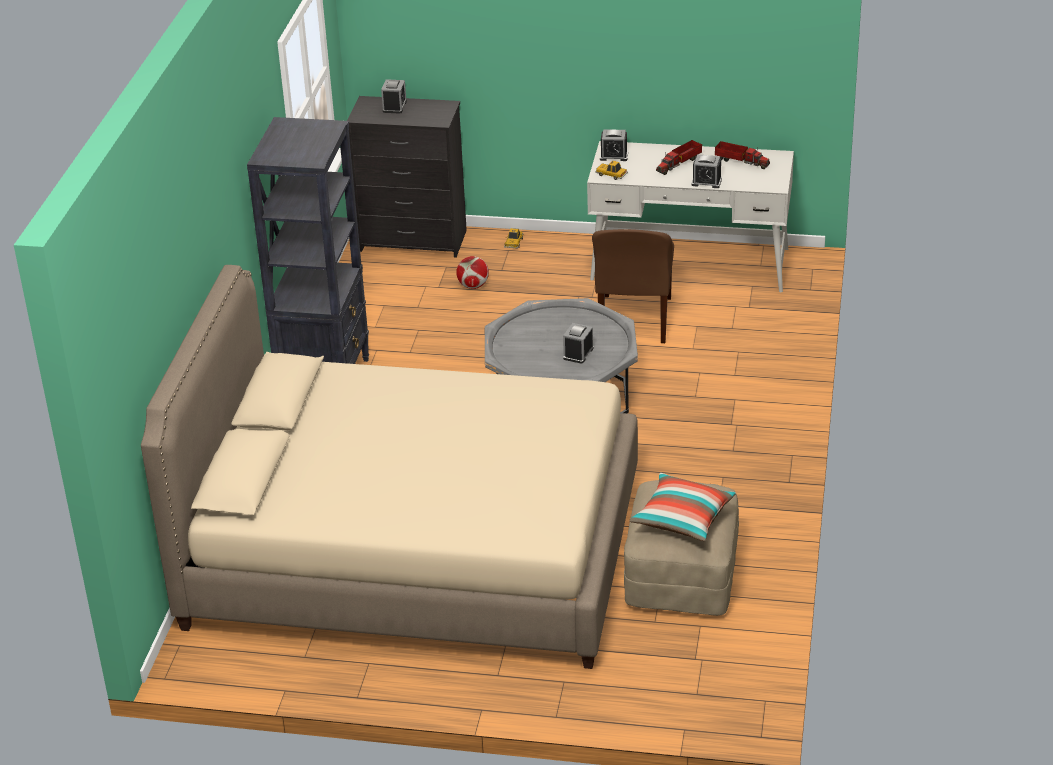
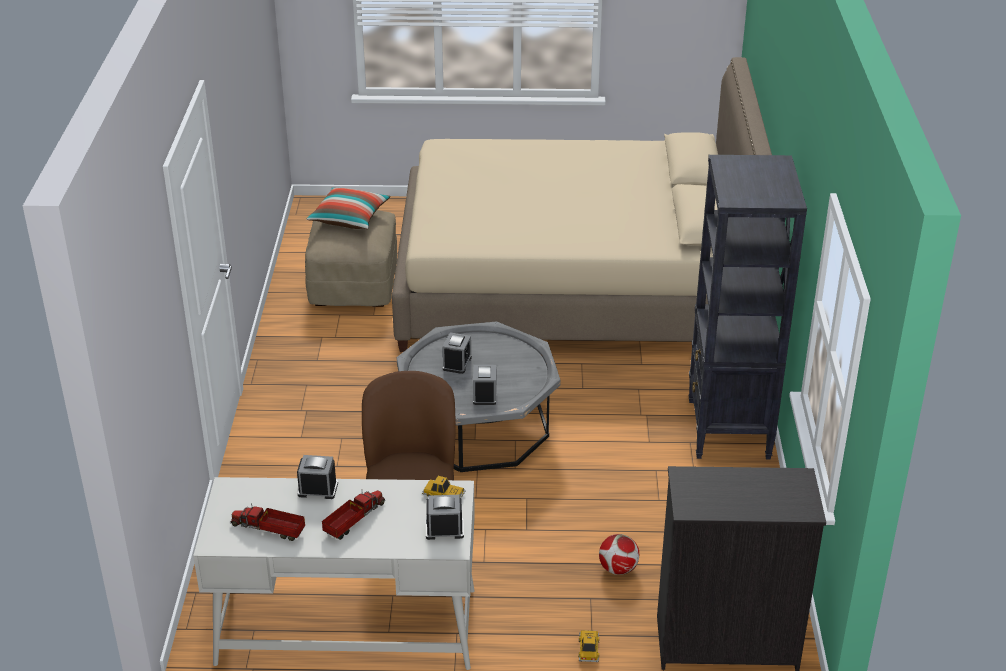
camera: 170 degrees right, 0 degrees up
(394, 106) = (762, 501): alarm clock -> alarm clock (484, 395)

